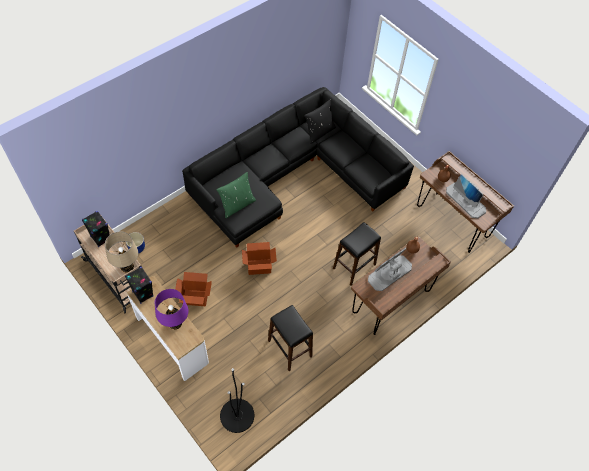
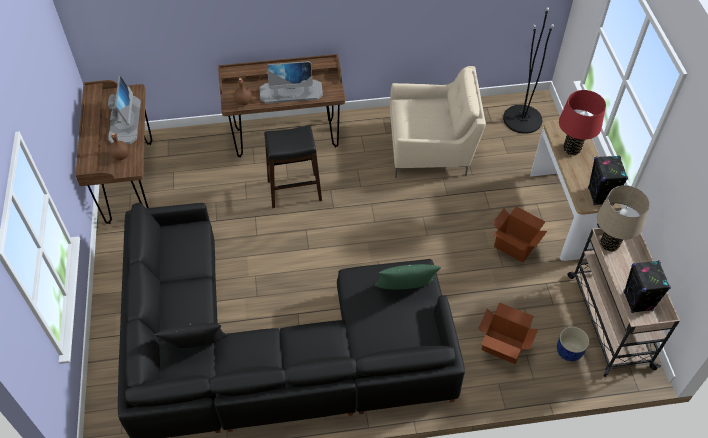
camera: 145 degrees left, 5 degrees down
(175, 324) = (572, 149): purple table lamp -> red table lamp
(259, 266) = (411, 245): cardboard box -> cardboard box (502, 347)
(289, 348) = (432, 147): black stool -> beige armchair

